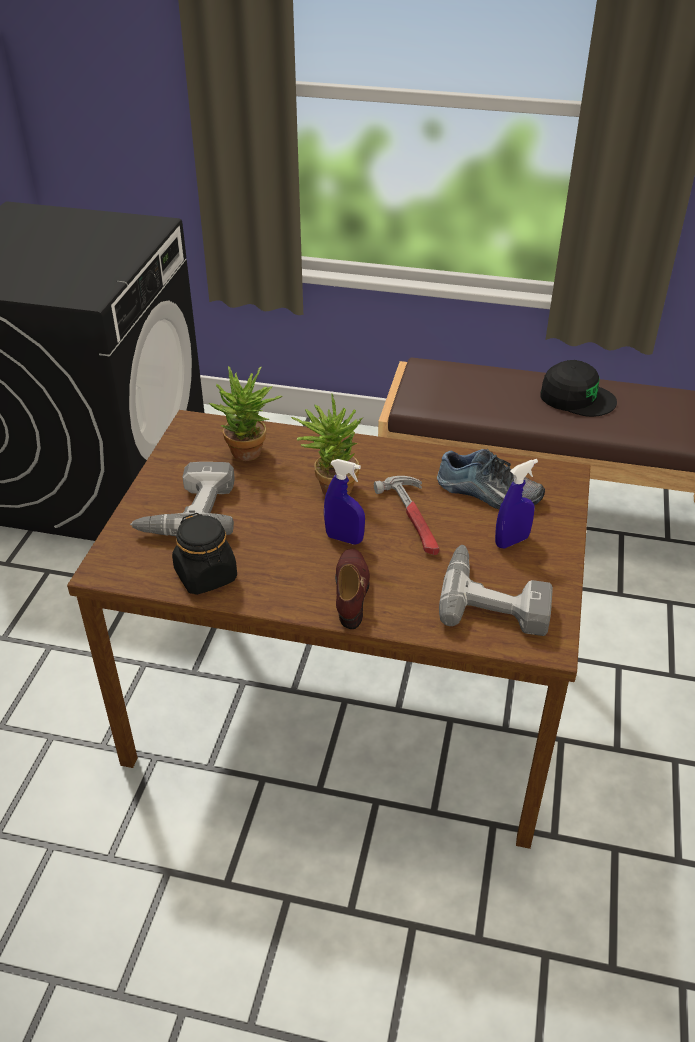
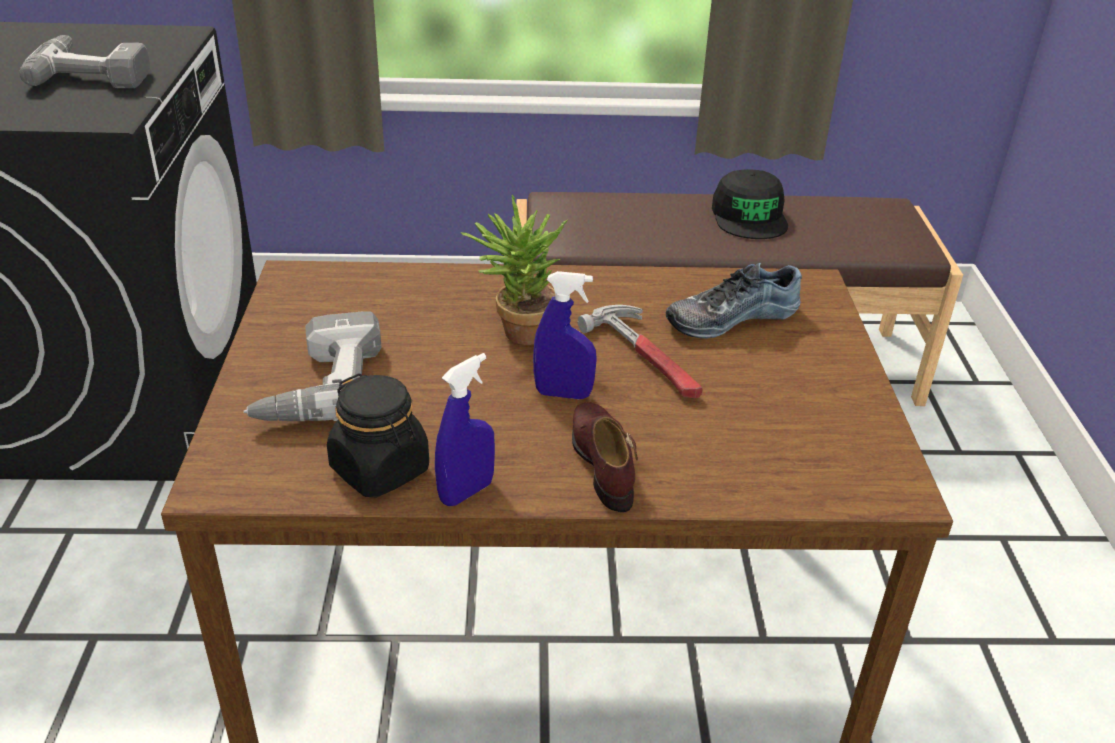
camera: 15 degrees left, 5 degrees down
(249, 455) = (388, 306): potted plant -> none
(488, 494) = (730, 316): shoe -> shoe turned 150 degrees clockwise
(495, 598) = (800, 442): power drill -> power drill (95, 72)
(511, 541) = (787, 369): blue spray bottle -> blue spray bottle (466, 492)
(576, 397) = (749, 216): black cap -> black cap turned 75 degrees clockwise

